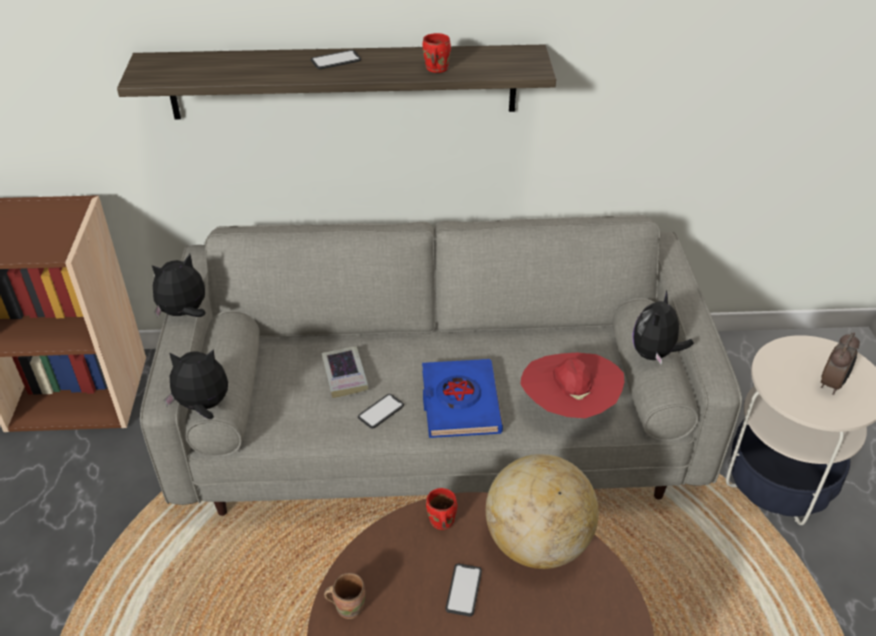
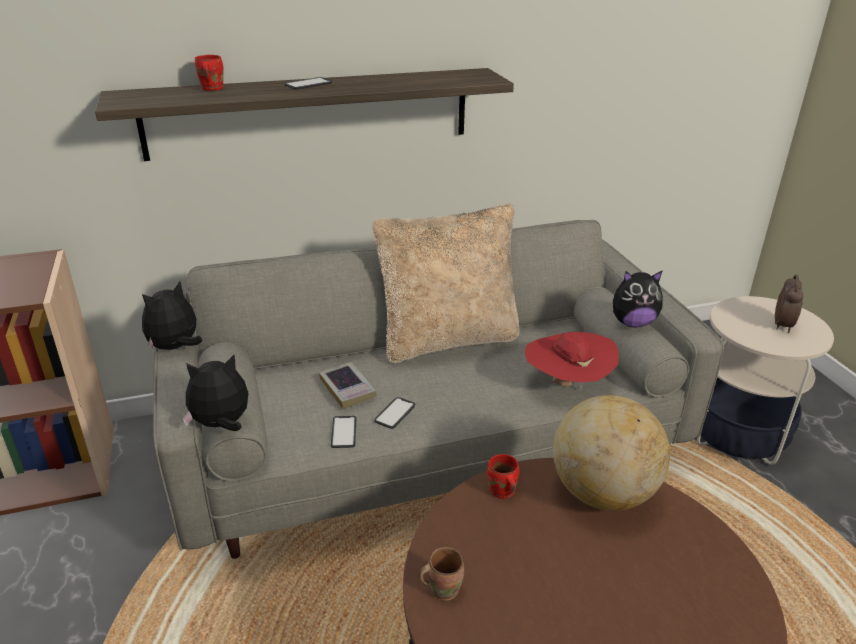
camera: 15 degrees left, 10 degrees down
(435, 69) = (404, 84): red mug -> red mug (210, 89)
(460, 403) = (467, 395): blue book -> none
(463, 590) = (553, 548): phone -> phone (343, 432)
(468, 336) = (450, 342): none -> beige pillow
(655, 354) = (632, 323): plush toy -> plush toy turned 105 degrees counterclockwise

